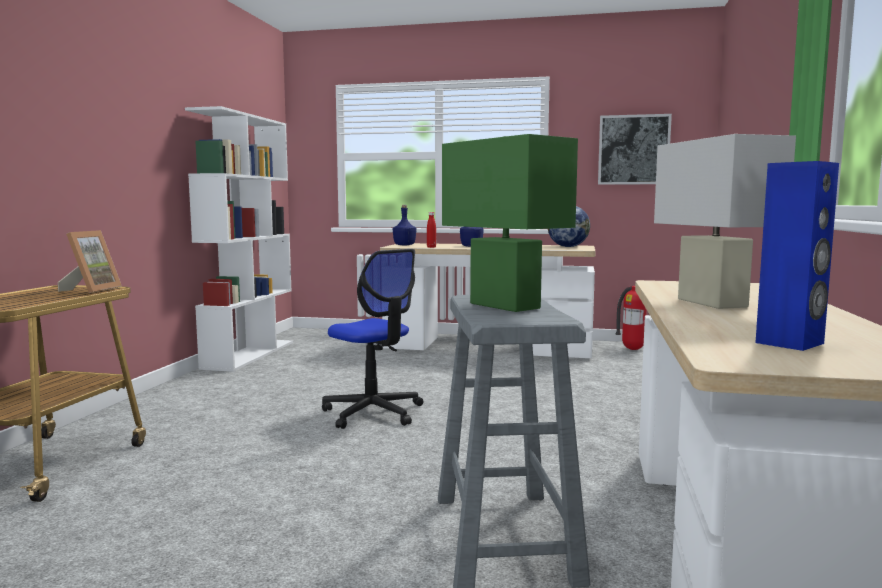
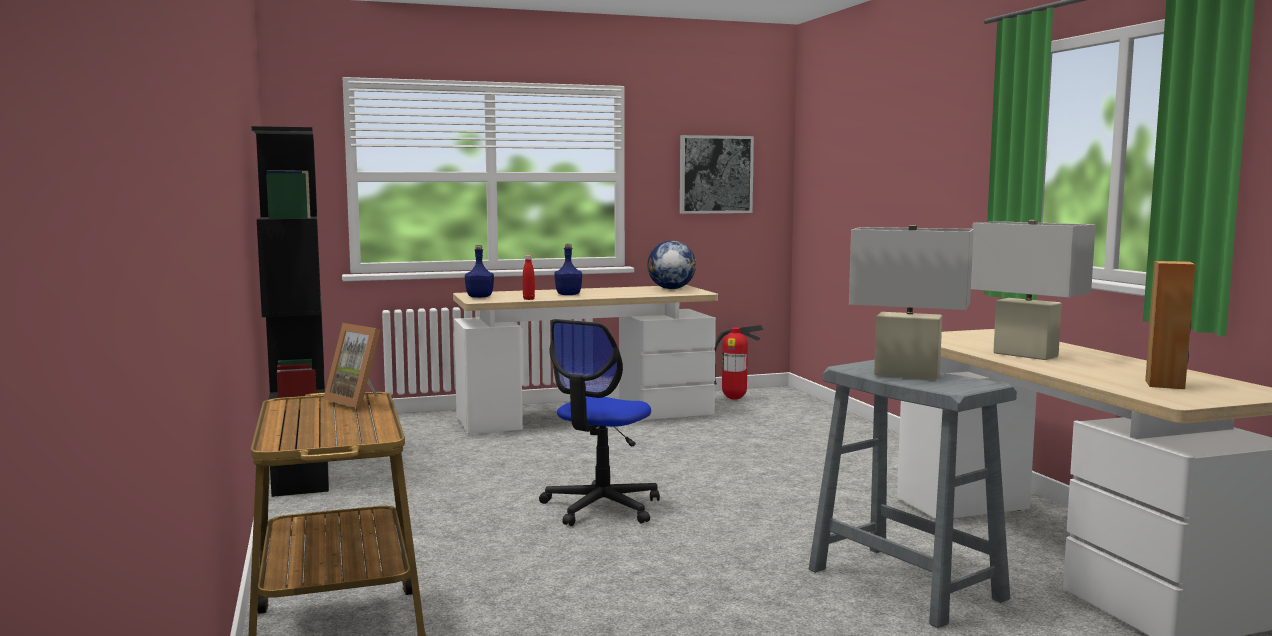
camera: 30 degrees left, 0 degrees up
(91, 290) = (359, 401): picture frame -> picture frame turned 150 degrees clockwise
(249, 354) = (300, 467): white bookcase -> black bookcase
(373, 413) = (601, 507): office chair -> office chair turned 105 degrees clockwise
(504, 306) = (907, 374): green table lamp -> white table lamp
(790, 343) = (1165, 384): blue speaker -> brown speaker

